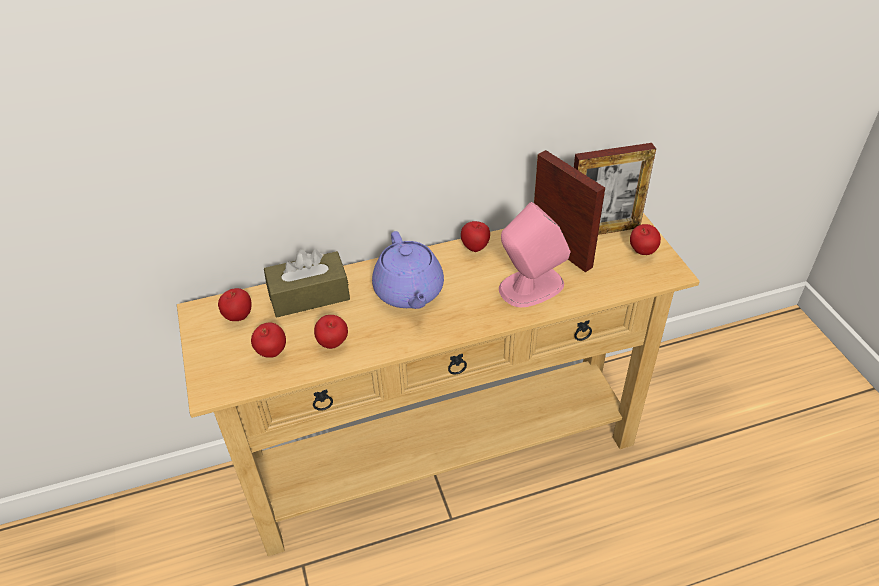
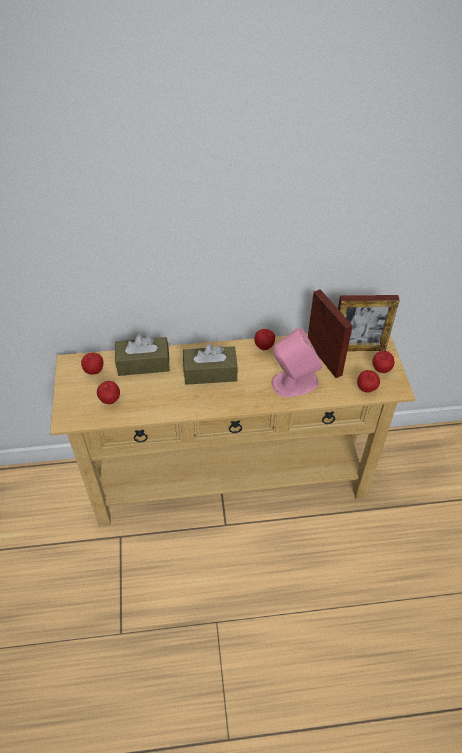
camera: 10 degrees right, 5 degrees up
(333, 344) = (151, 401): apple -> apple (366, 389)
(409, 292) = (210, 372): purple teapot -> brown tissue box

